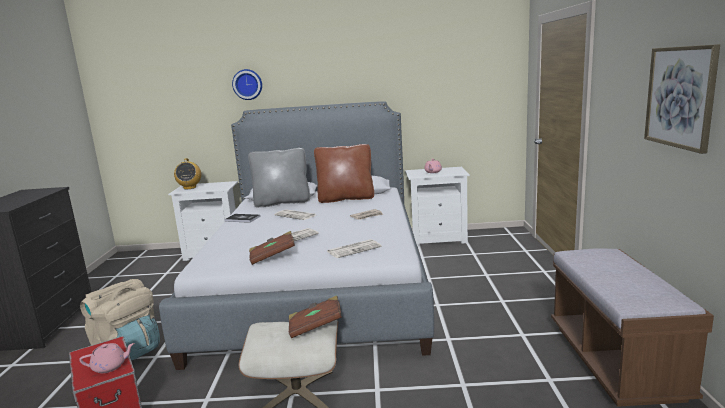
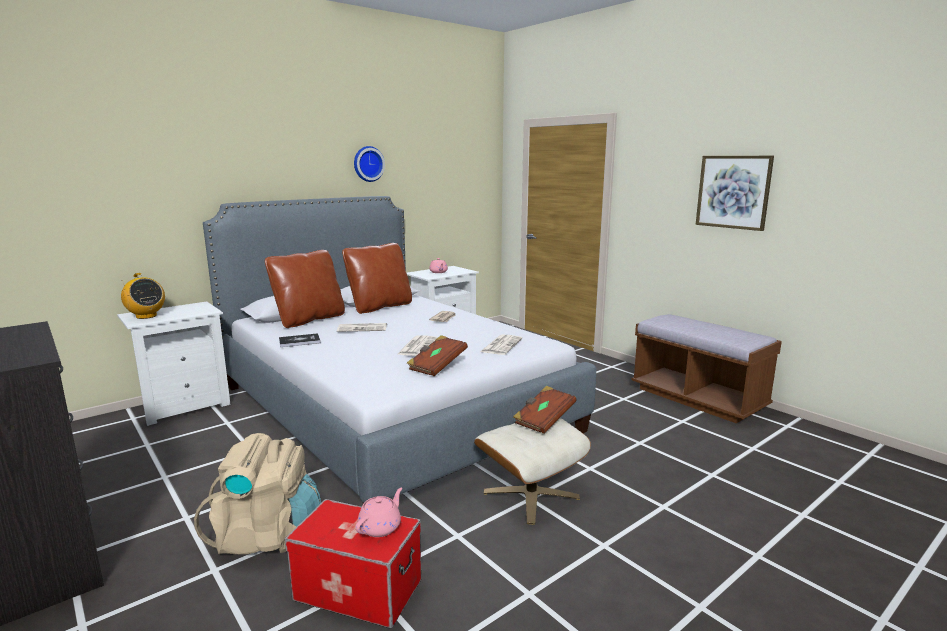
camera: 40 degrees left, 0 degrees up
(247, 84) = (221, 168): wall clock -> wall clock (368, 164)
(282, 202) = (309, 319): grey pillow -> brown pillow

